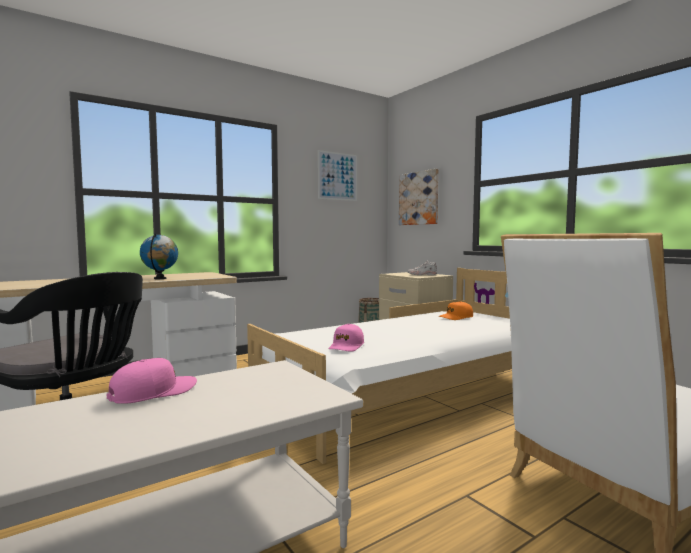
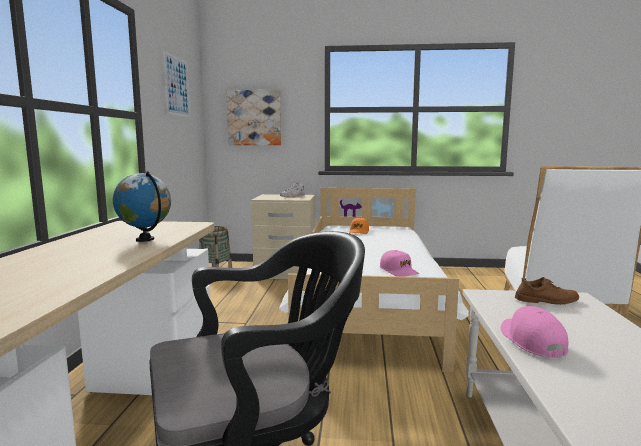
camera: 50 degrees left, 5 degrees up
(293, 386) = (546, 300): none -> brown shoe

